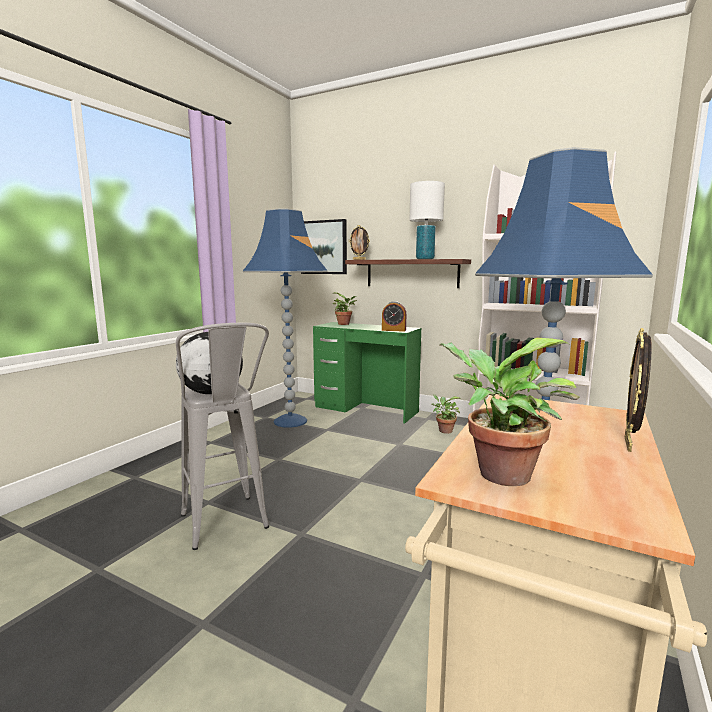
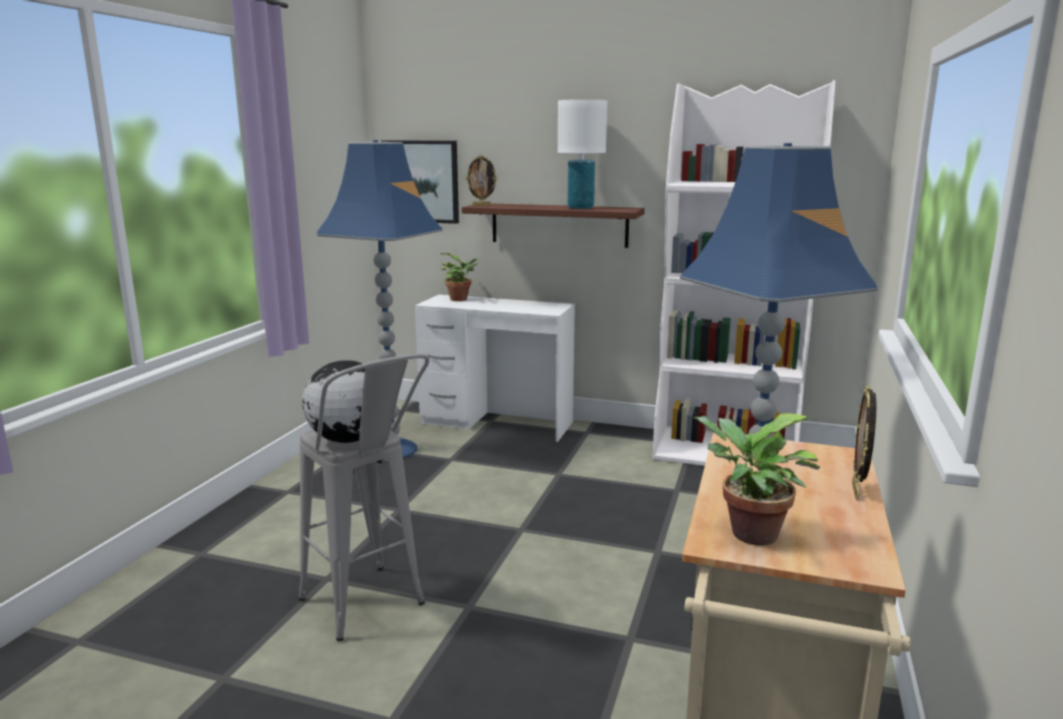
camera: 10 degrees left, 5 degrees up
(366, 409) = (497, 423): green desk -> white desk
(393, 330) = (538, 311): alarm clock -> none
(444, 430) = (613, 449): potted plant -> none

